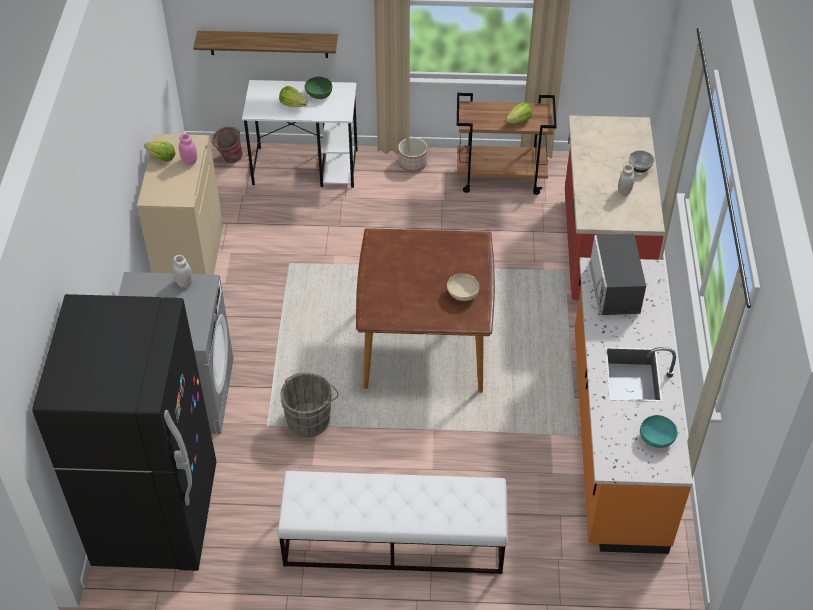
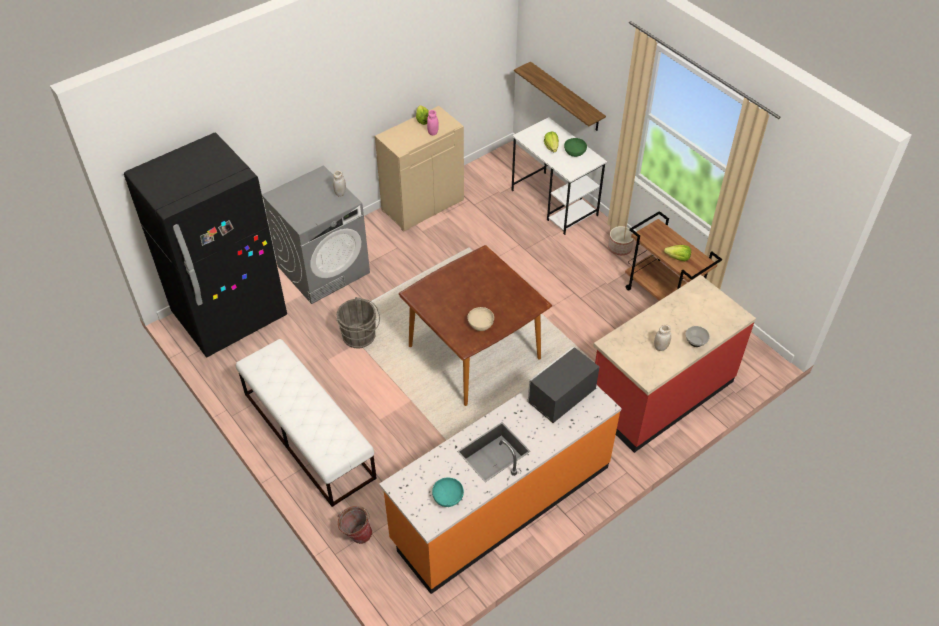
camera: 50 degrees right, 0 degrees up
(229, 159) = (519, 167): bucket -> bucket (356, 534)

